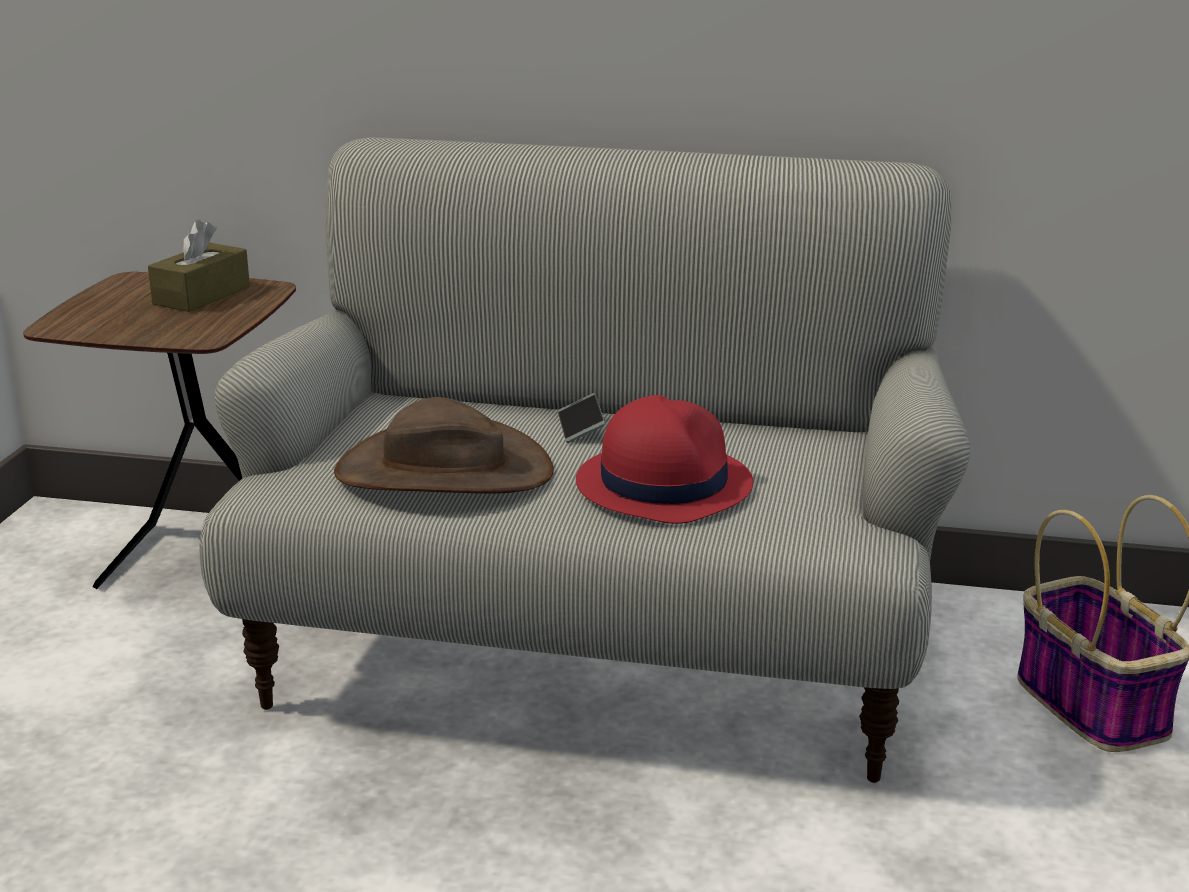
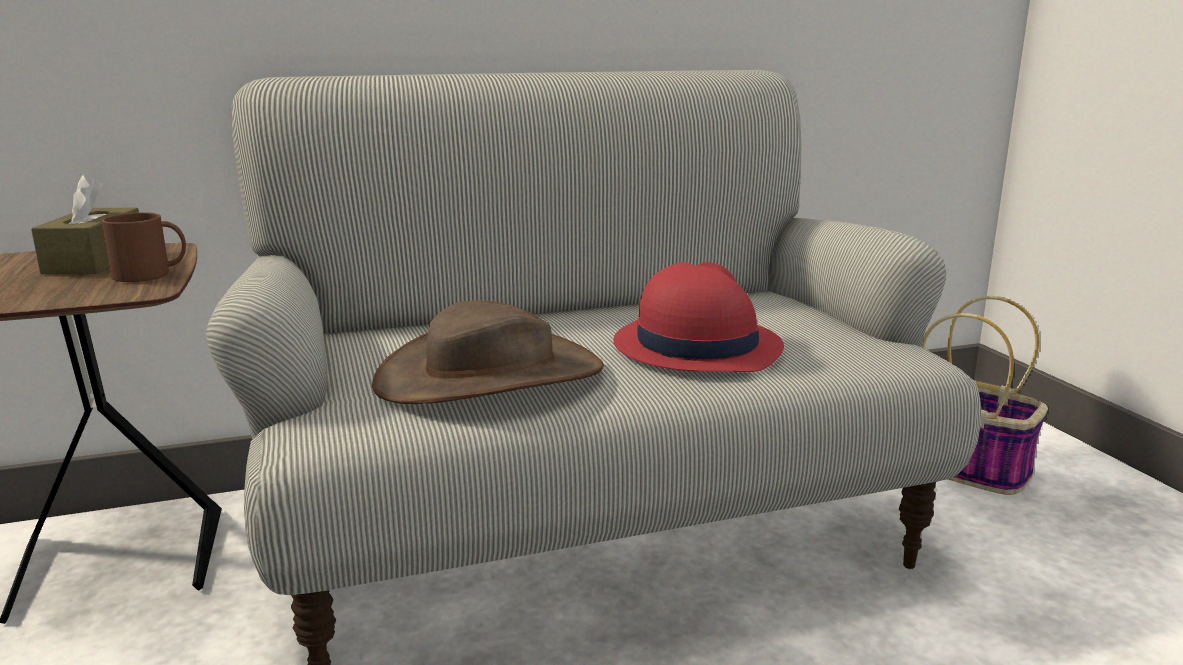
camera: 30 degrees left, 5 degrees down
(221, 320) = (147, 275): none -> brown mug
(581, 426) = (560, 321): phone -> none

